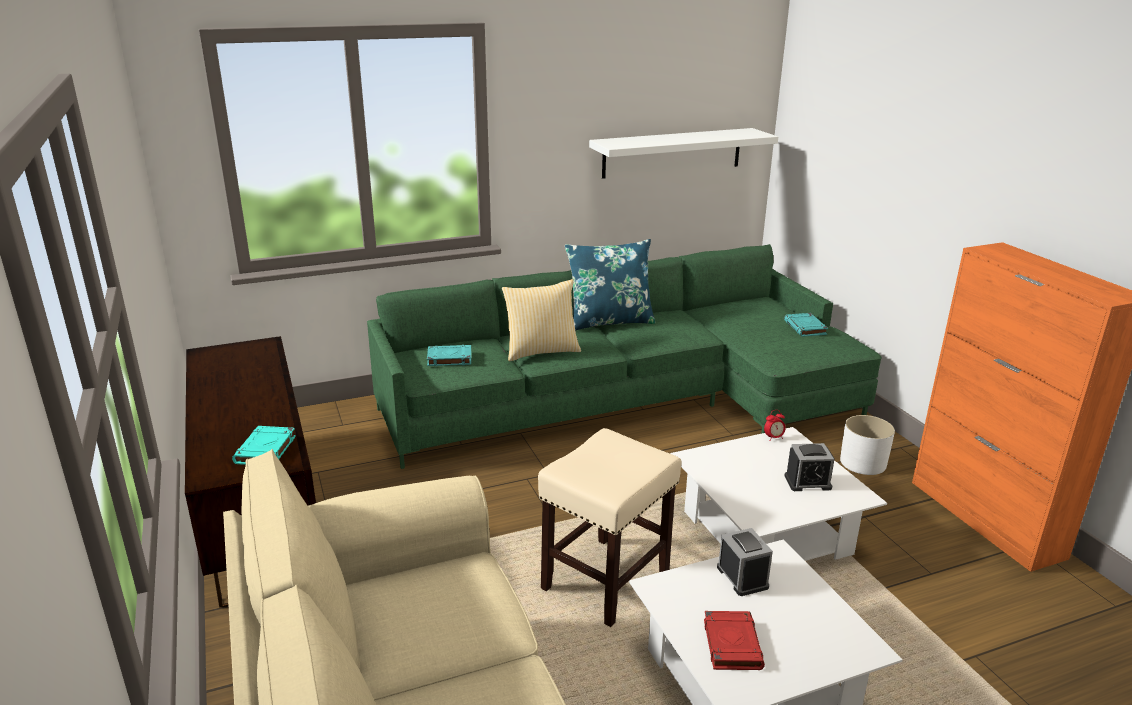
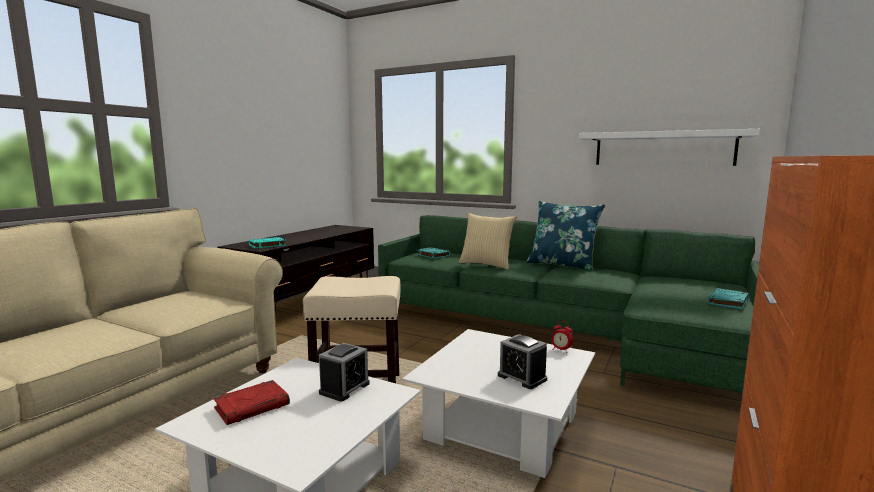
camera: 50 degrees right, 15 degrees down
(863, 463) = (699, 438): white planter -> none

